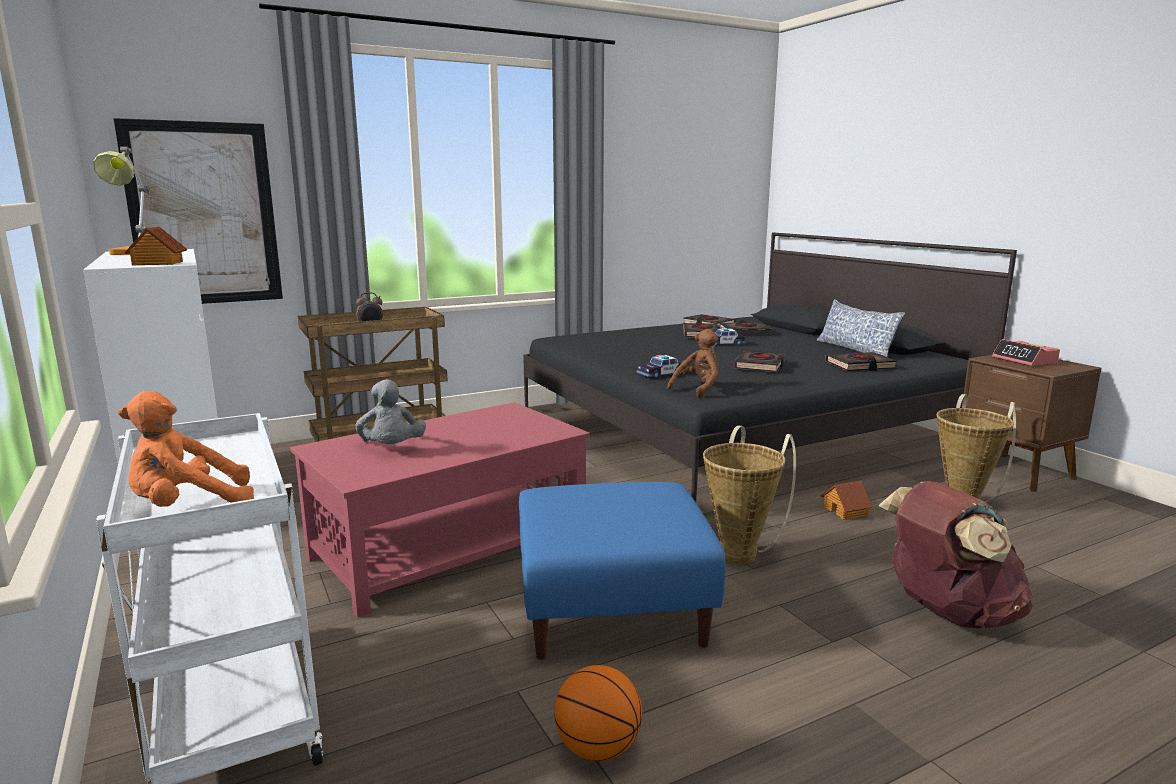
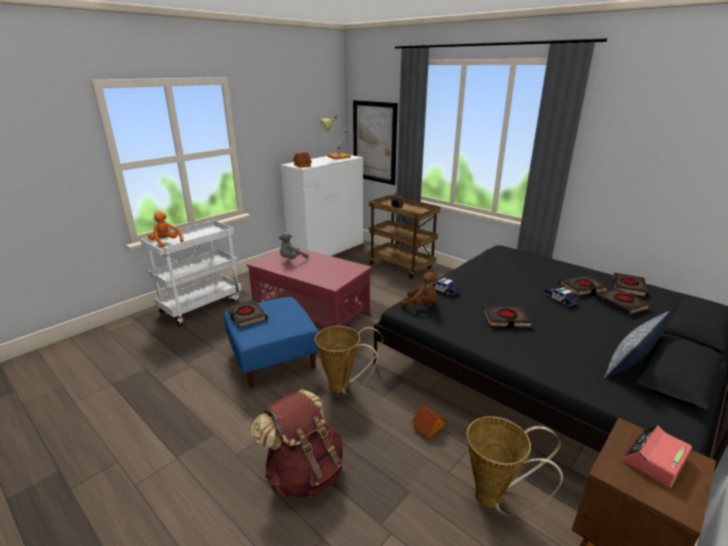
camera: 70 degrees right, 10 degrees up
(598, 748) = (185, 371): basketball -> none
(860, 366) = (561, 363): black book -> black book (247, 316)

